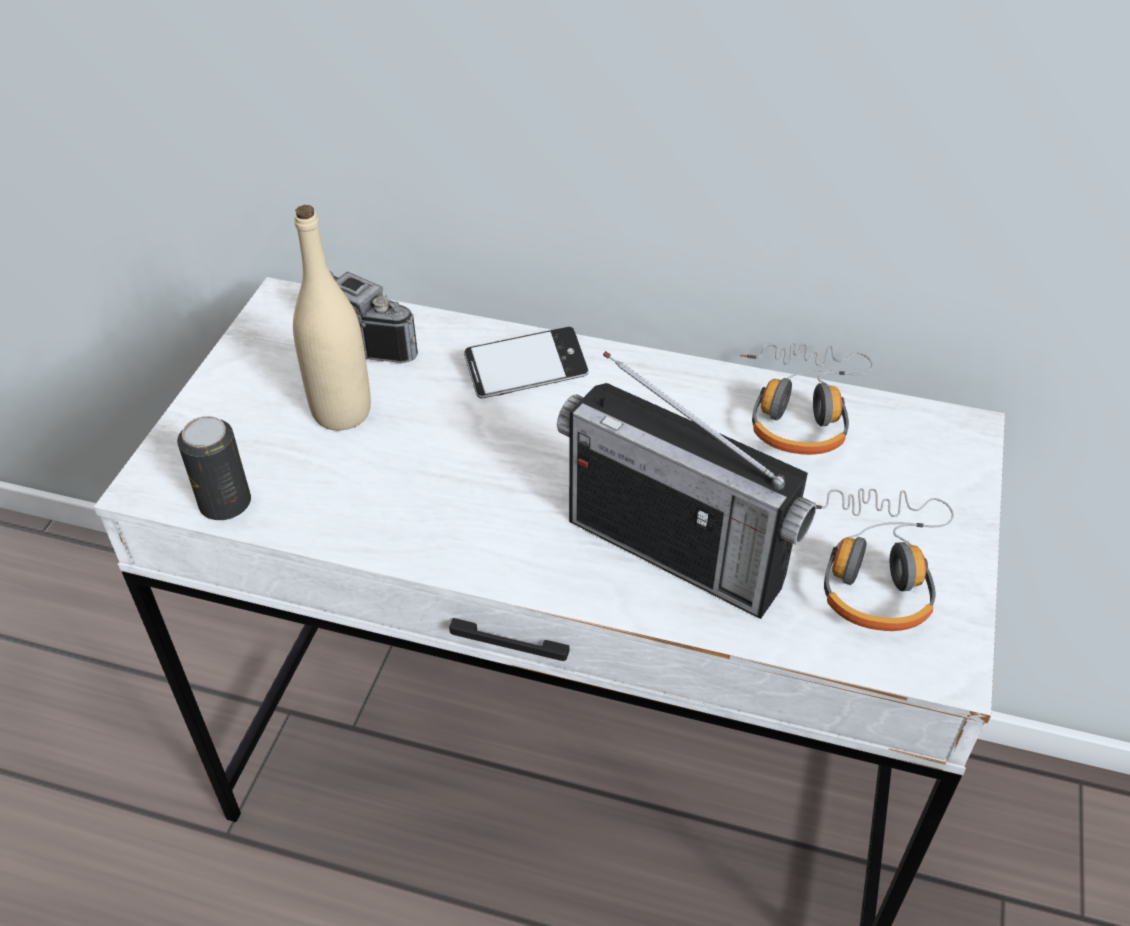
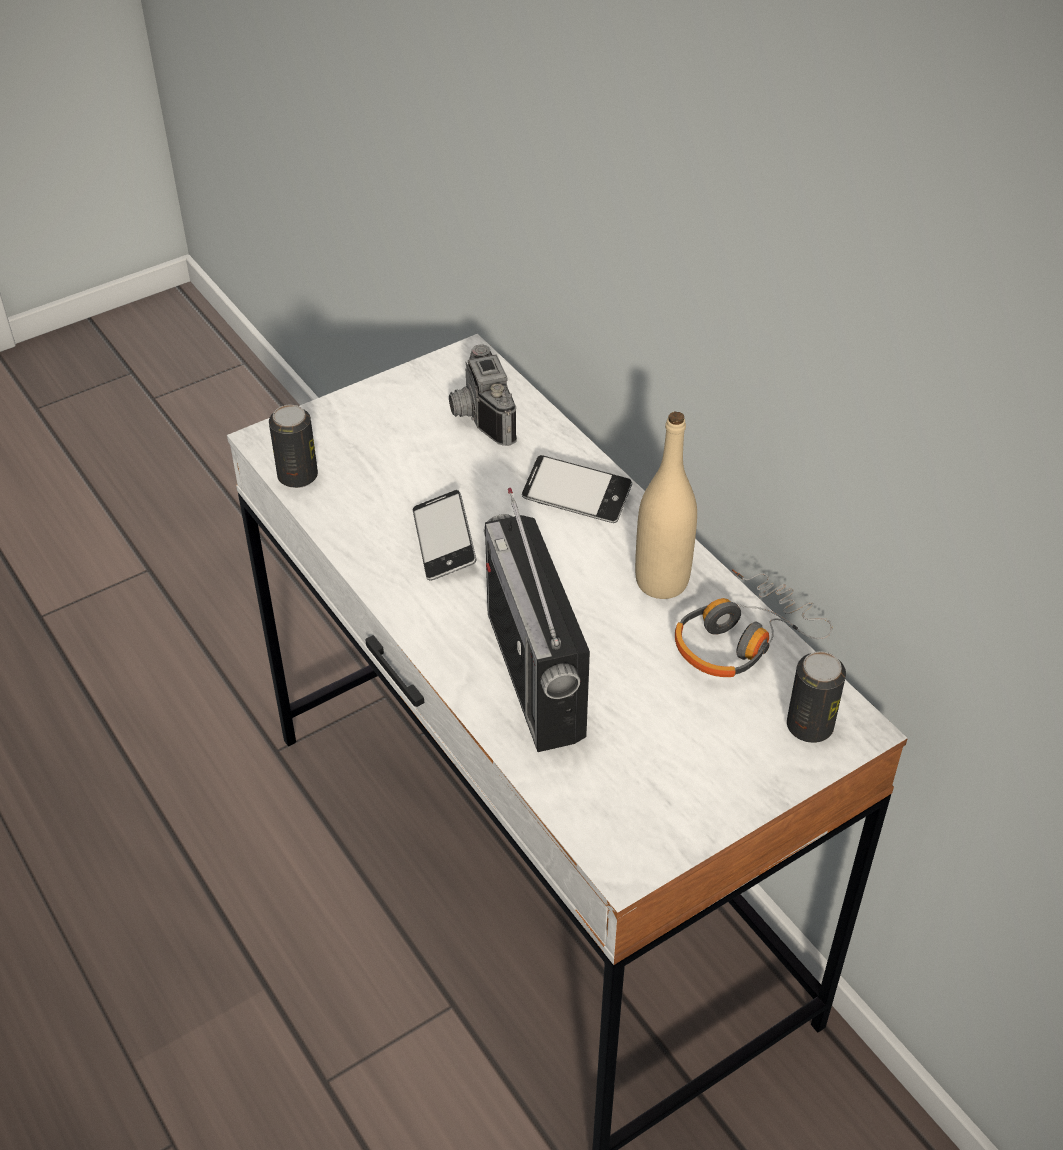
camera: 40 degrees right, 0 degrees up
(341, 412) = (425, 456): beige bottle -> beige bottle (661, 581)
(451, 480) = (444, 542): none -> phone
(875, 569) = (656, 774): headphones -> none
(933, 449) = (809, 726): none -> can

